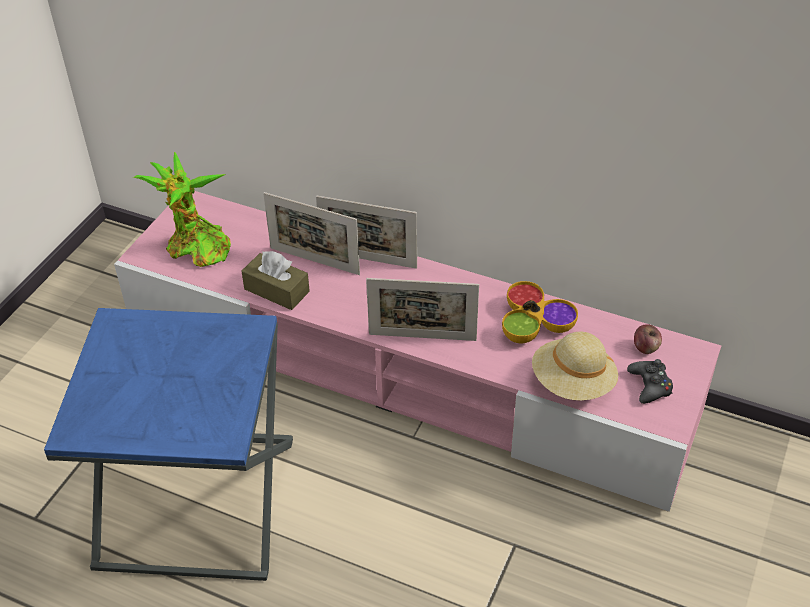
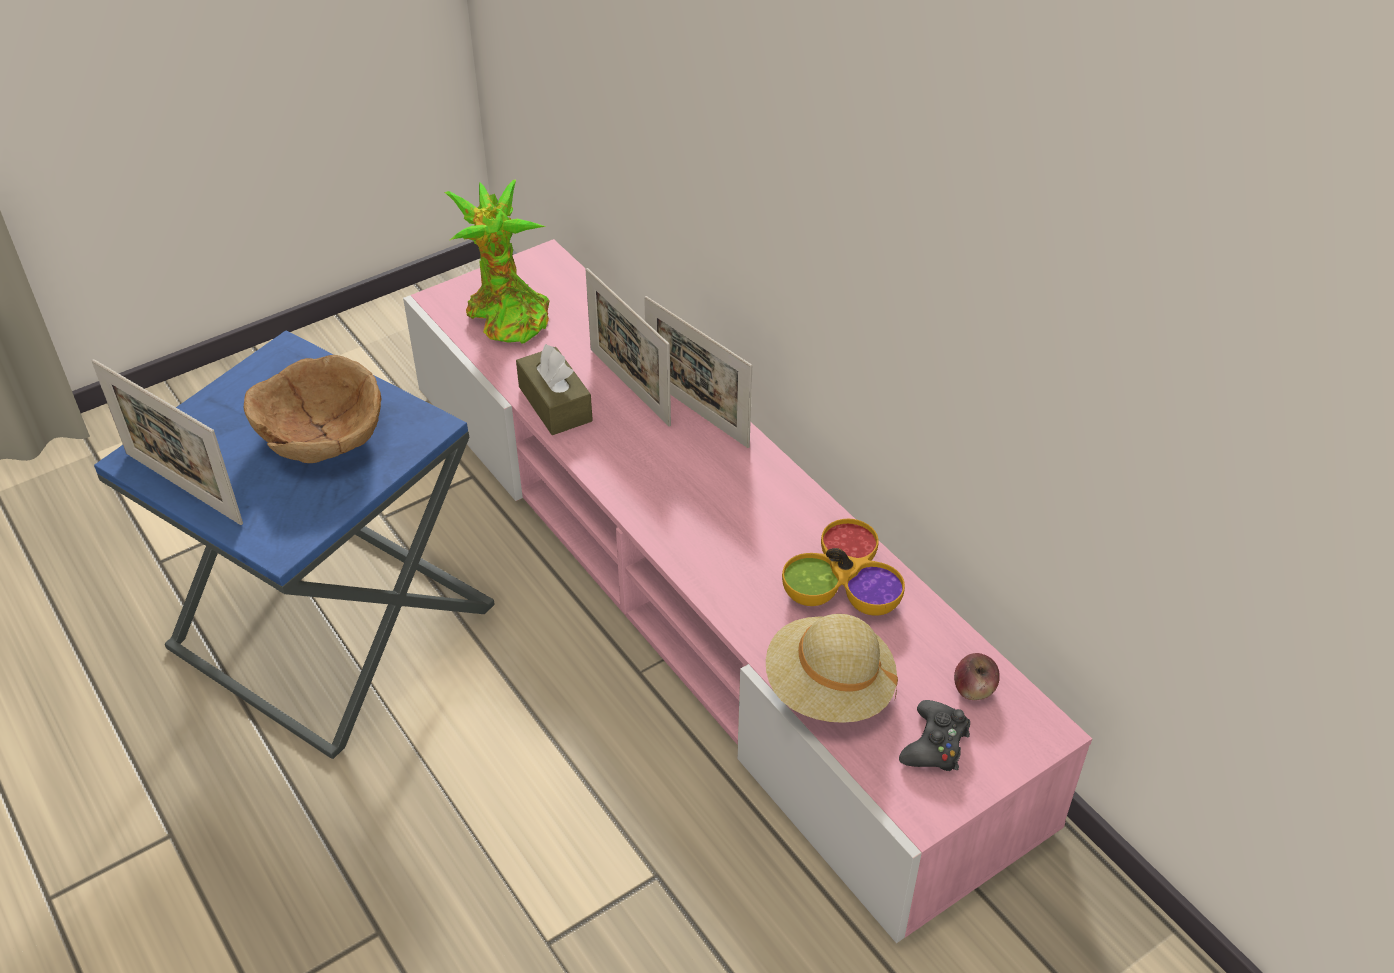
camera: 30 degrees right, 0 degrees up
(188, 361) = (322, 433): none -> brown bowl
(422, 337) = (681, 538): picture frame -> picture frame (183, 488)

